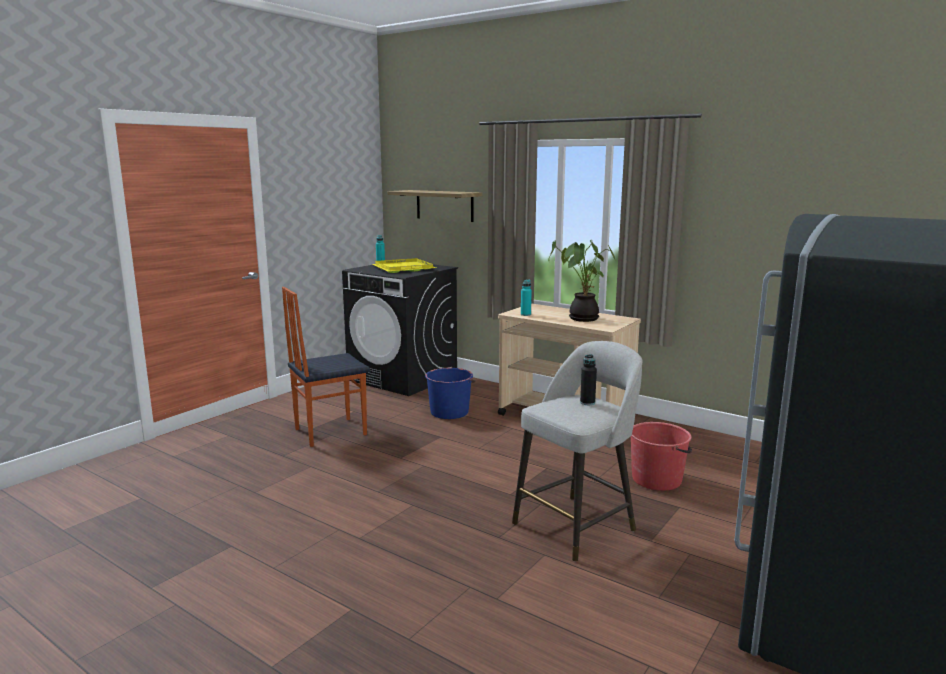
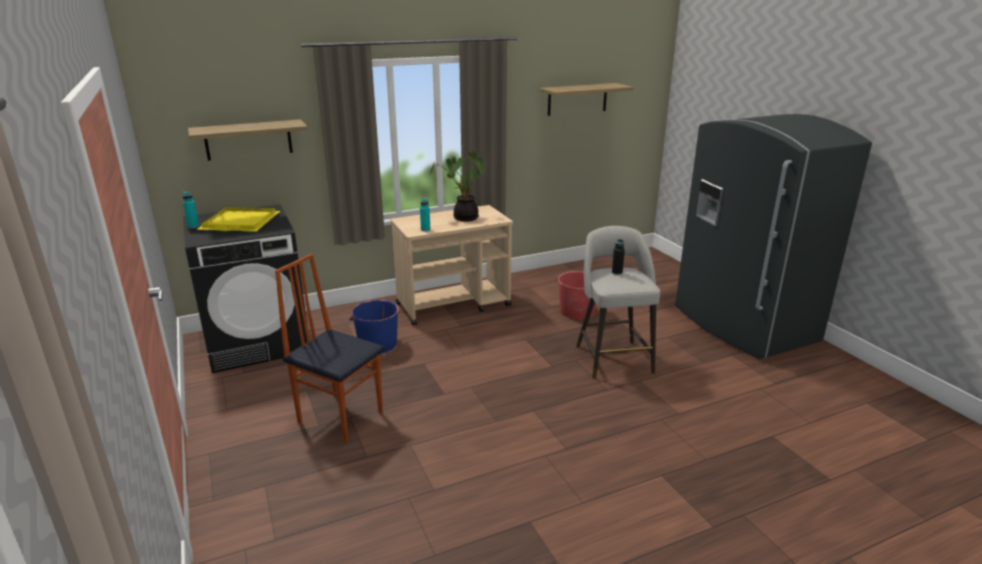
camera: 60 degrees left, 10 degrees up
(329, 431) = (341, 416): chair -> chair turned 120 degrees clockwise
(808, 205) = (577, 99): none -> shelf

